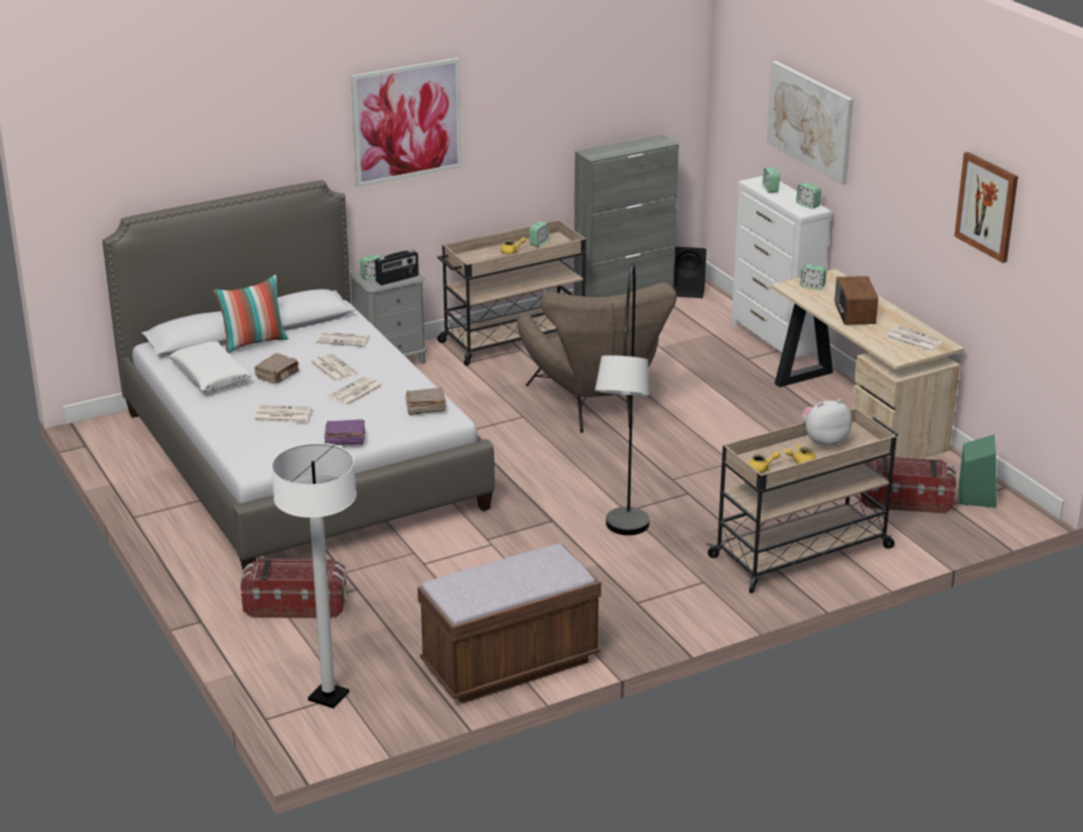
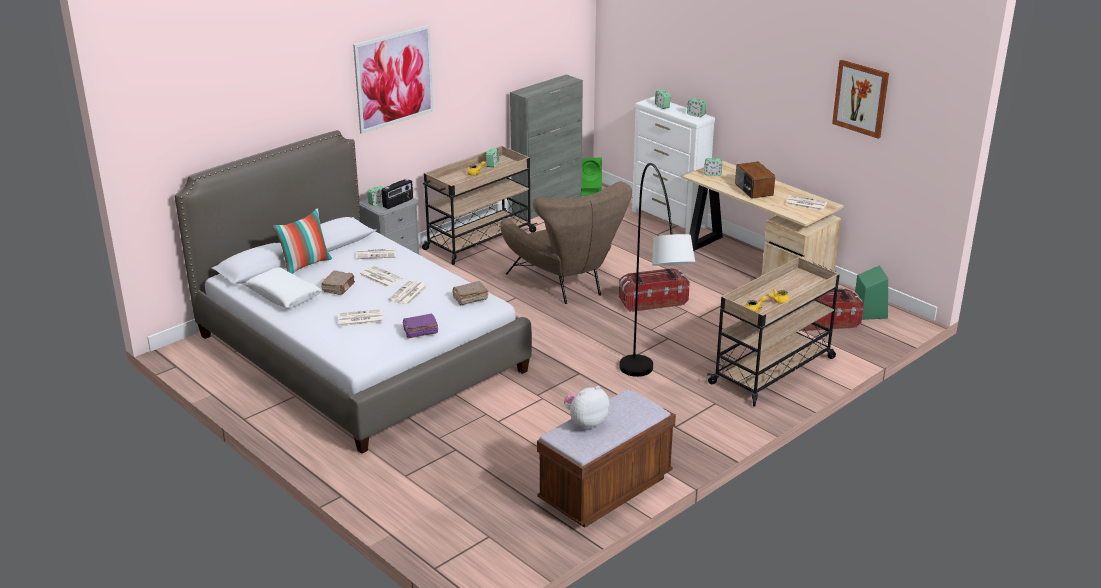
camera: 15 degrees left, 0 degrees up
(295, 606) = (413, 470): storage box -> storage box (652, 302)
(328, 696) = (476, 540): white floor lamp -> none
(689, 290) = (589, 190): black speaker -> green speaker
(810, 121) = (691, 52): picture -> none
(823, 441) = (785, 284): plush toy -> plush toy (586, 422)

